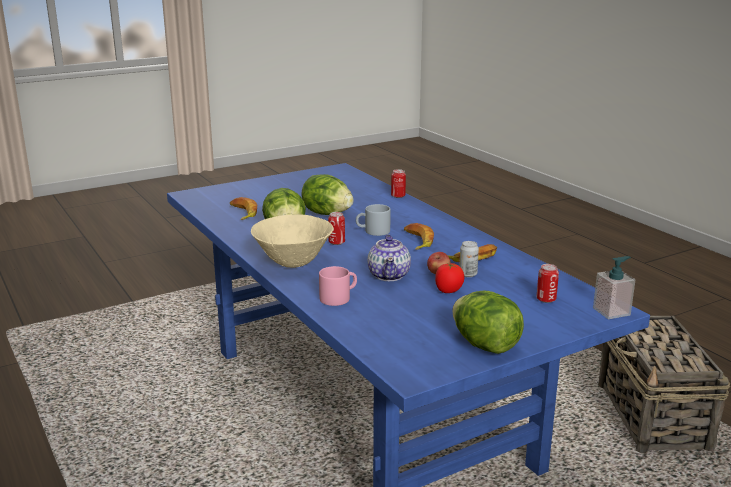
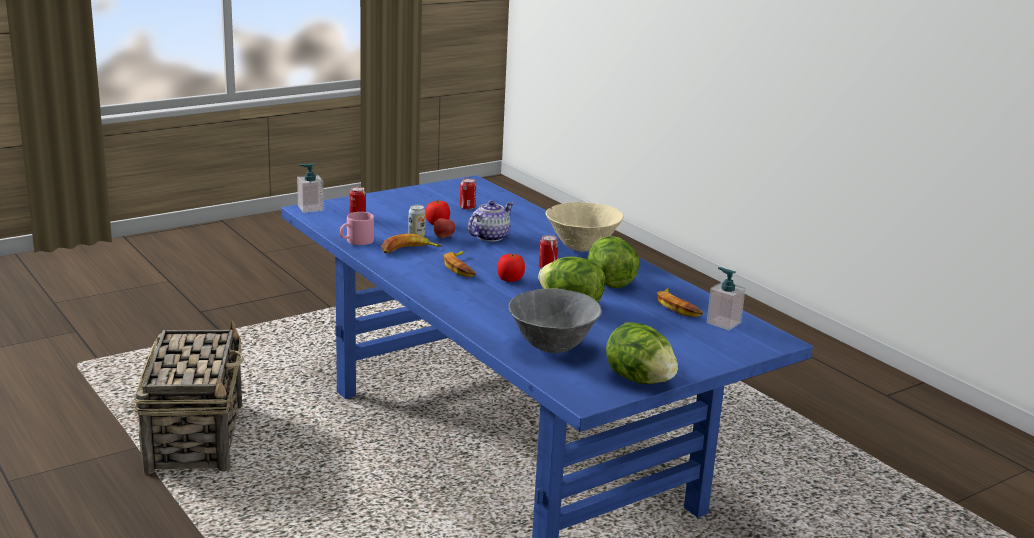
camera: 175 degrees right, 0 degrees up
(216, 203) = (723, 323): none -> soap dispenser
(338, 297) = (530, 222): pink mug -> pink mug (356, 241)
(351, 189) = (552, 348): none -> grey bowl
(373, 231) = (510, 280): grey mug -> tomato
(389, 275) = (489, 237): teapot -> teapot turned 45 degrees clockwise
(398, 196) = (482, 333): can -> can (467, 207)
(485, 345) = (420, 193): lettuce -> lettuce (639, 380)

